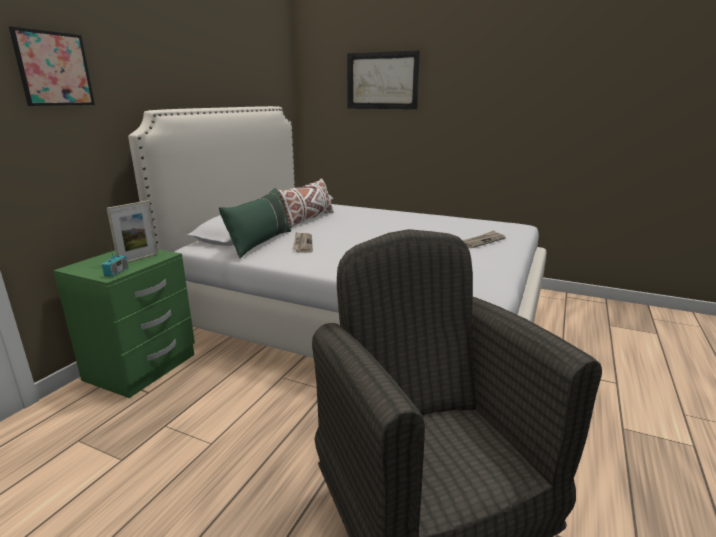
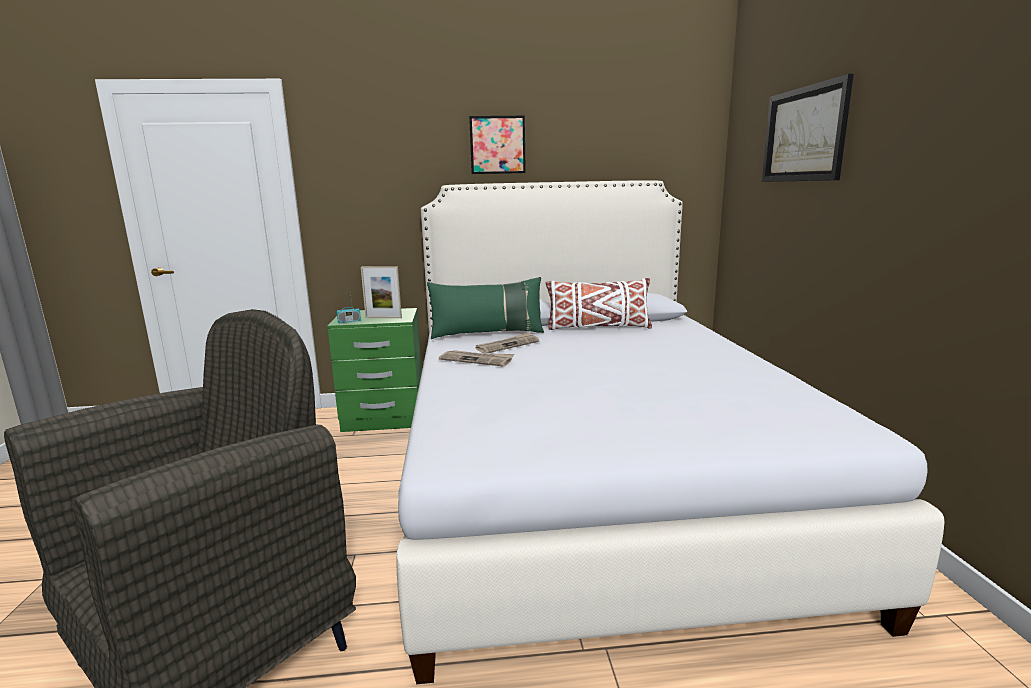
camera: 60 degrees right, 5 degrees down
(54, 69) = (371, 152): picture -> picture (497, 145)
(482, 241) = (686, 418): newspaper -> newspaper (477, 360)

